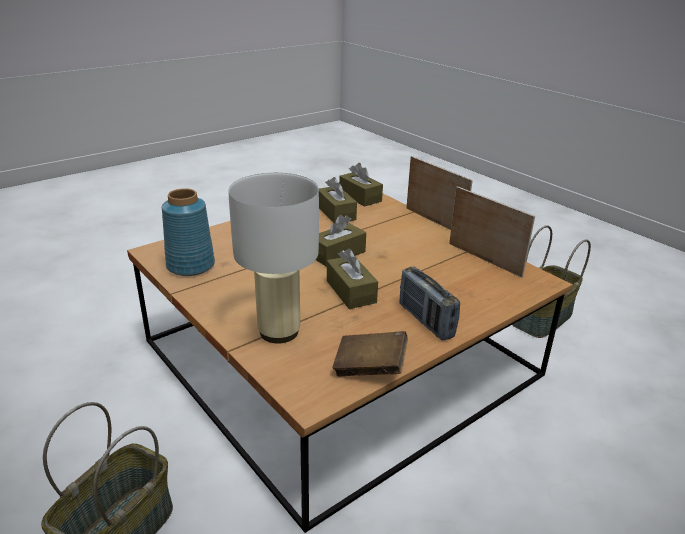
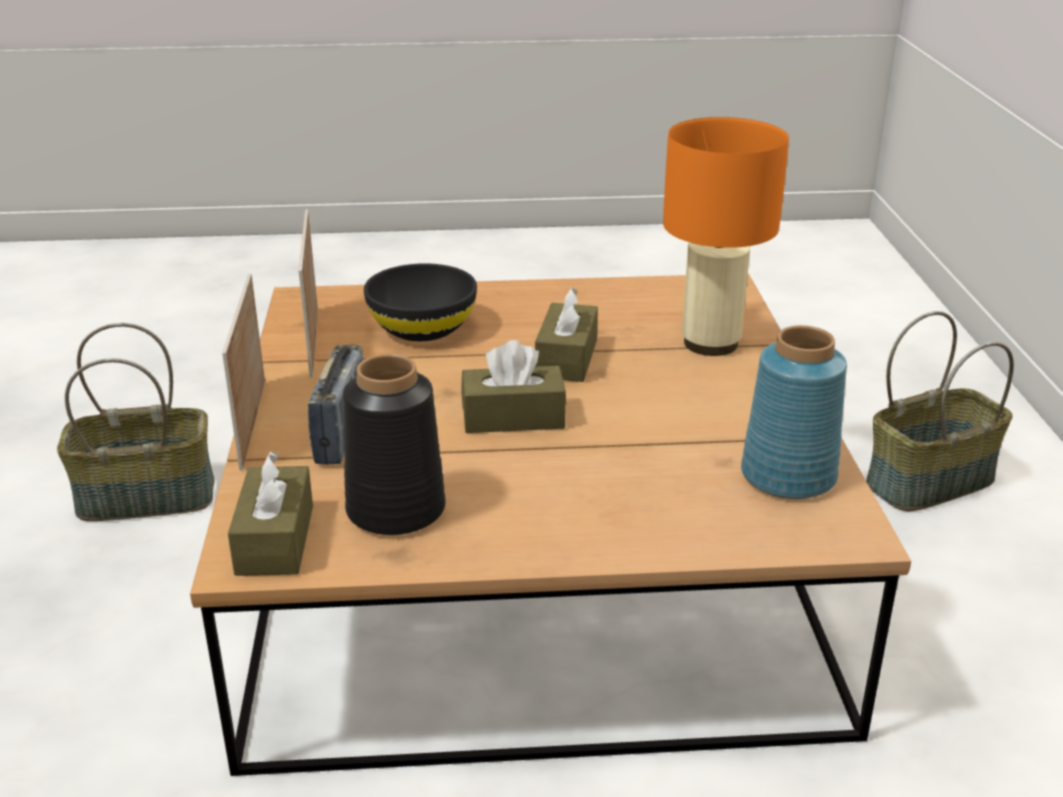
camera: 145 degrees left, 0 degrees up
(278, 331) = (711, 344): white table lamp -> orange table lamp
(336, 213) = (395, 509): brown tissue box -> black vase
(369, 368) = (640, 288): brown book -> none
(425, 321) = (520, 305): radio -> radio (341, 434)
(450, 284) = (422, 328): none -> black bowl

